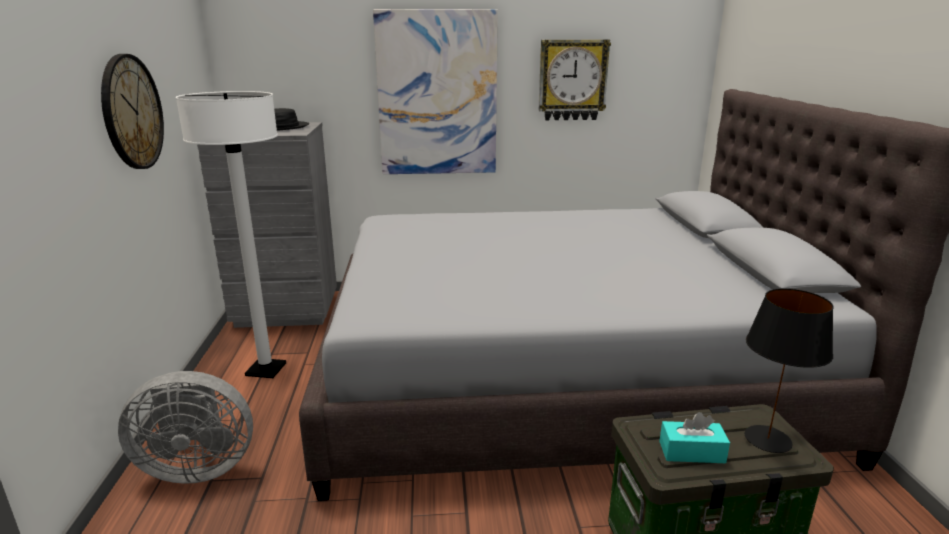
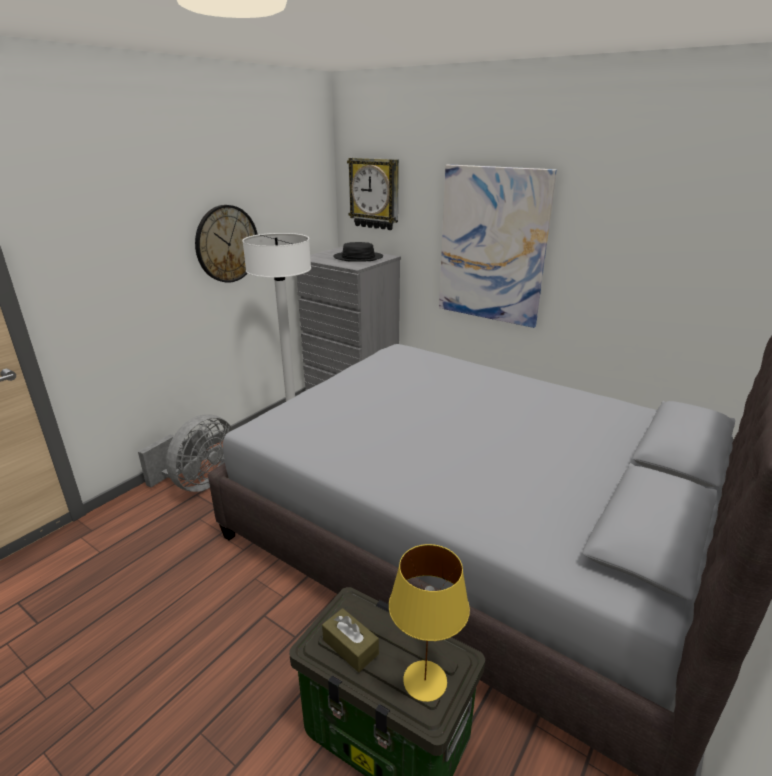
camera: 40 degrees right, 5 degrees up
(197, 467) = (199, 483): grey fan -> grey fan turned 90 degrees counterclockwise
(572, 80) = (629, 249): wall clock -> wall clock (374, 193)
(691, 452) = (350, 647): turquoise tissue box -> brown tissue box
(767, 438) = (425, 680): black table lamp -> yellow table lamp

